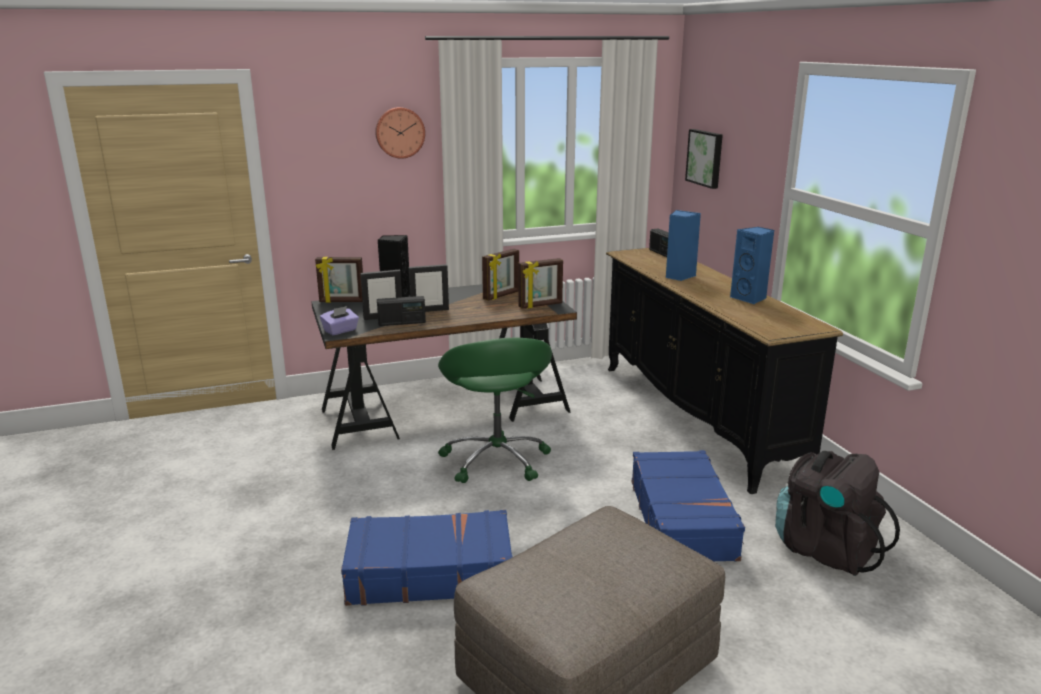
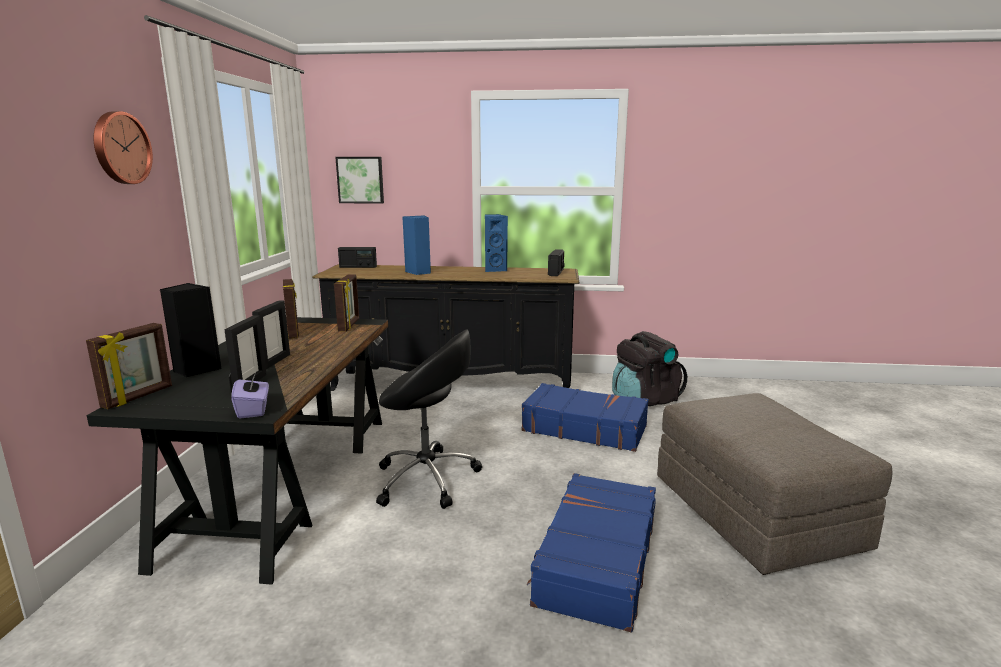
camera: 65 degrees left, 5 degrees down
(402, 323) = (289, 378): radio -> radio (556, 272)
(496, 462) = (429, 479): green office chair -> black office chair

